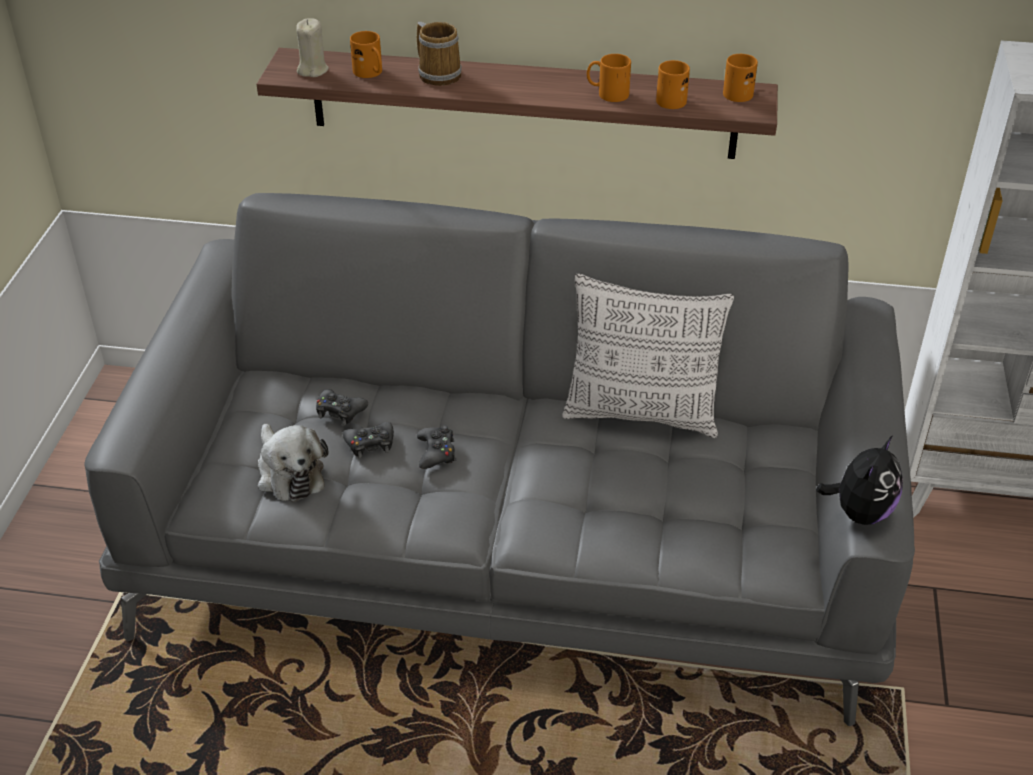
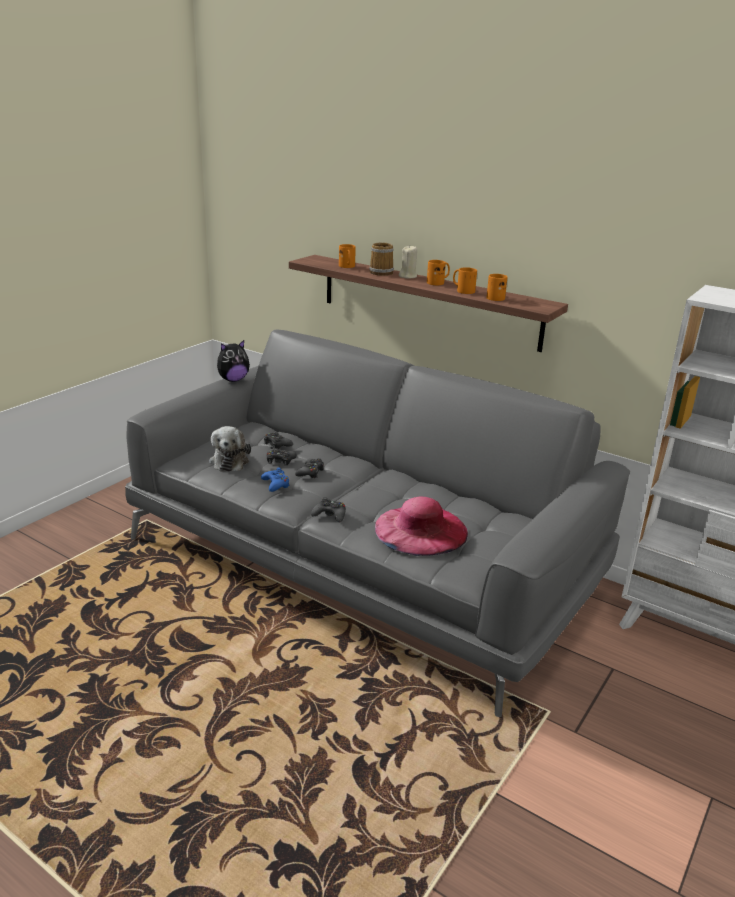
camera: 25 degrees right, 15 degrees down
(312, 70) = (320, 262): beige candle -> beige candle (408, 276)
(402, 497) = (276, 484): none -> blue game controller
(529, 529) = (330, 515): none -> black game controller
(641, 413) = (440, 488): pillow -> none
(673, 507) = (420, 529): none -> pink hat
(740, 91) = (541, 302): orange mug -> orange mug (438, 282)
(859, 512) = (515, 543): plush toy -> plush toy (233, 380)

